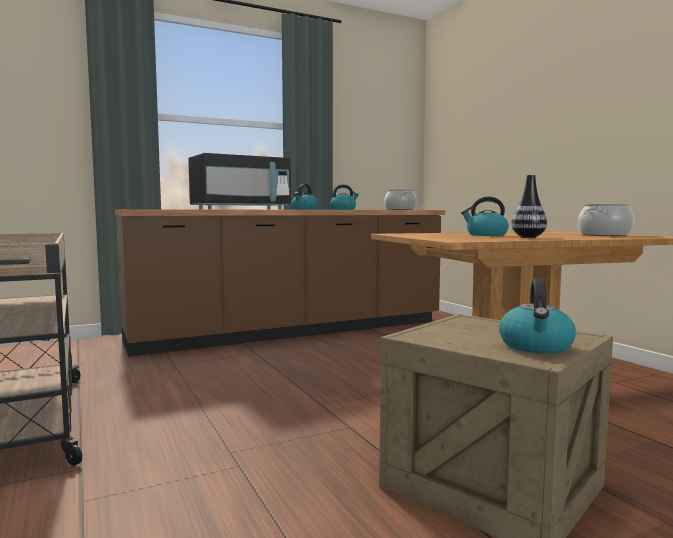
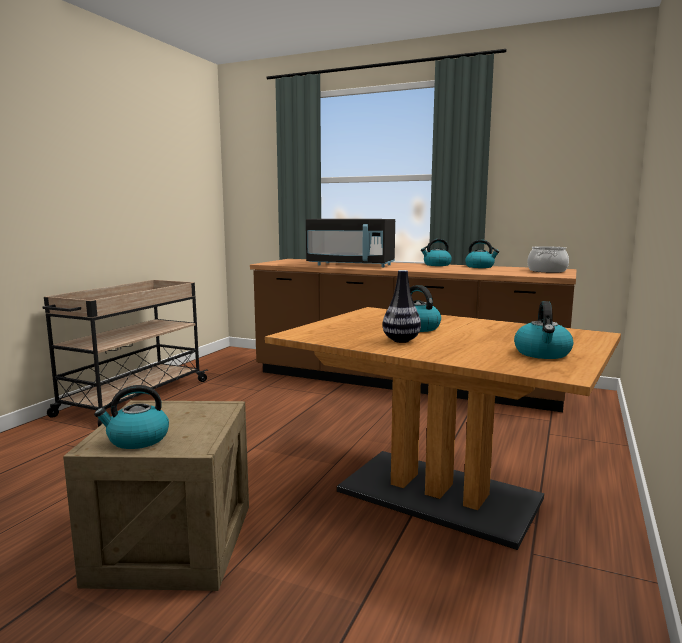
camera: 50 degrees right, 5 degrees up
(604, 235) = (542, 353): cooking pot -> kettle

